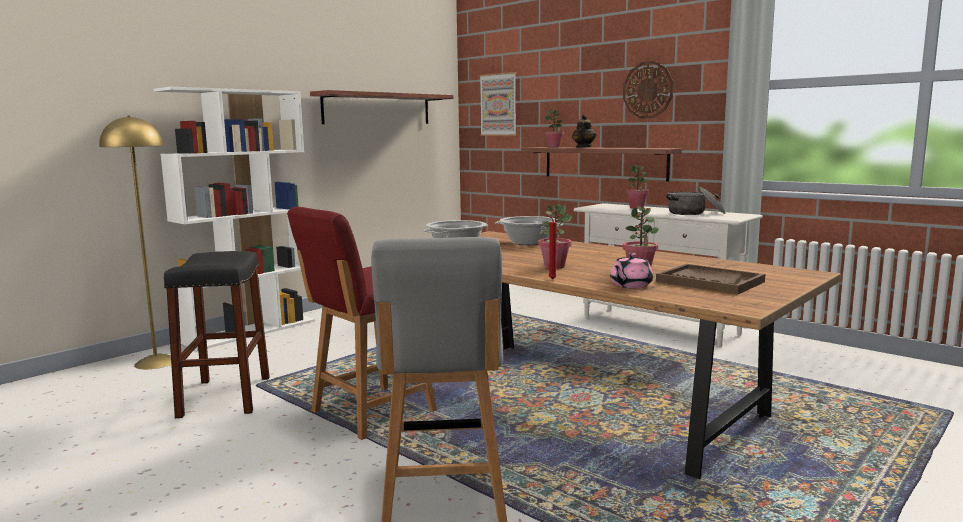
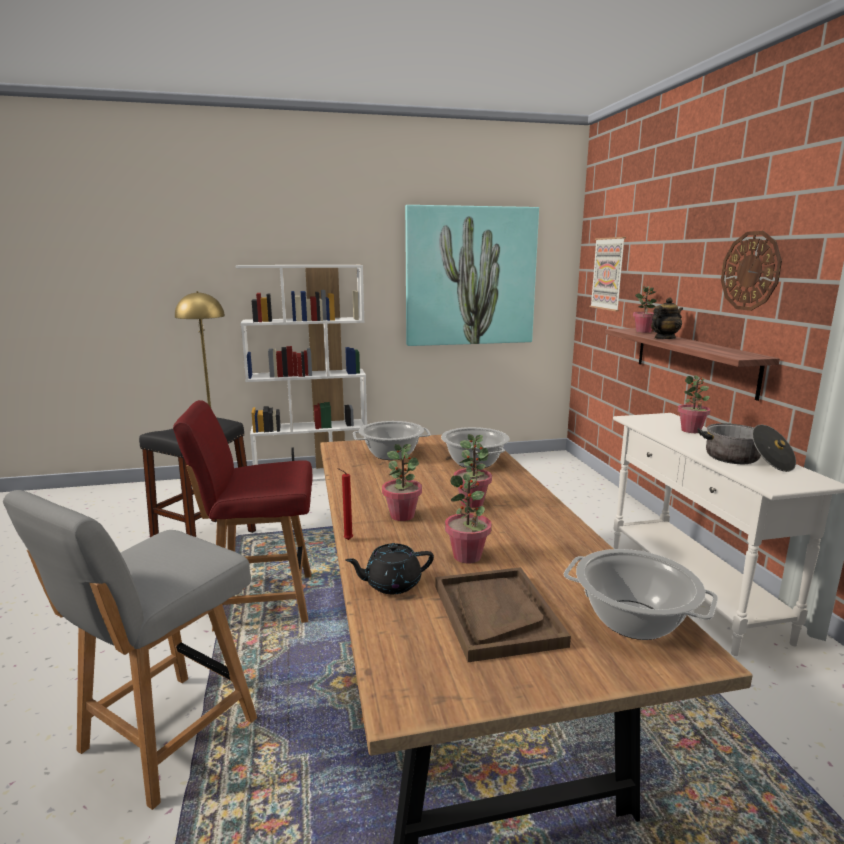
camera: 35 degrees right, 5 degrees up
(377, 109) = (470, 276): shelf -> picture
(580, 255) = (472, 502): none -> potted plant
(630, 285) = (391, 584): pink teapot -> black teapot
(768, 271) = (634, 620): none -> cooking pot

